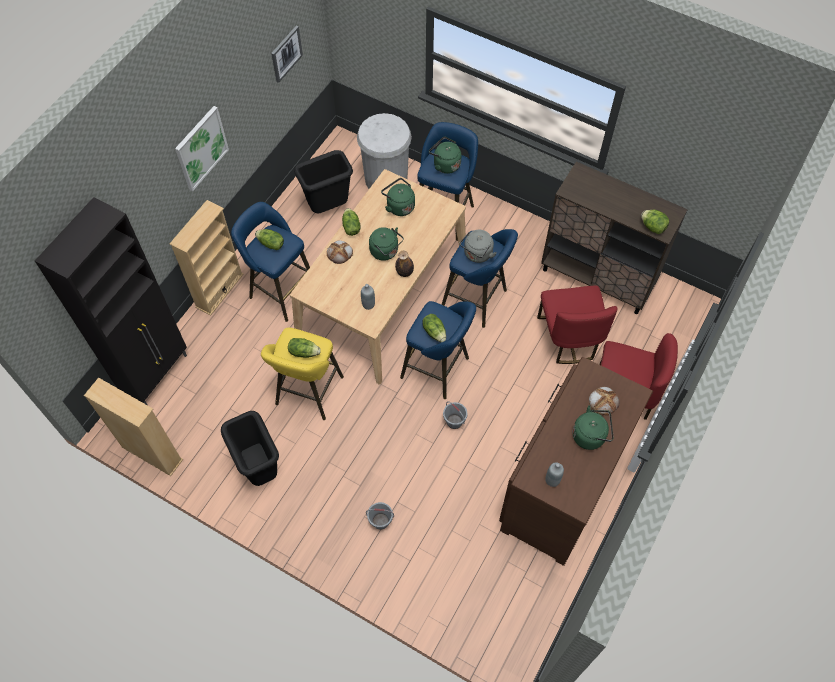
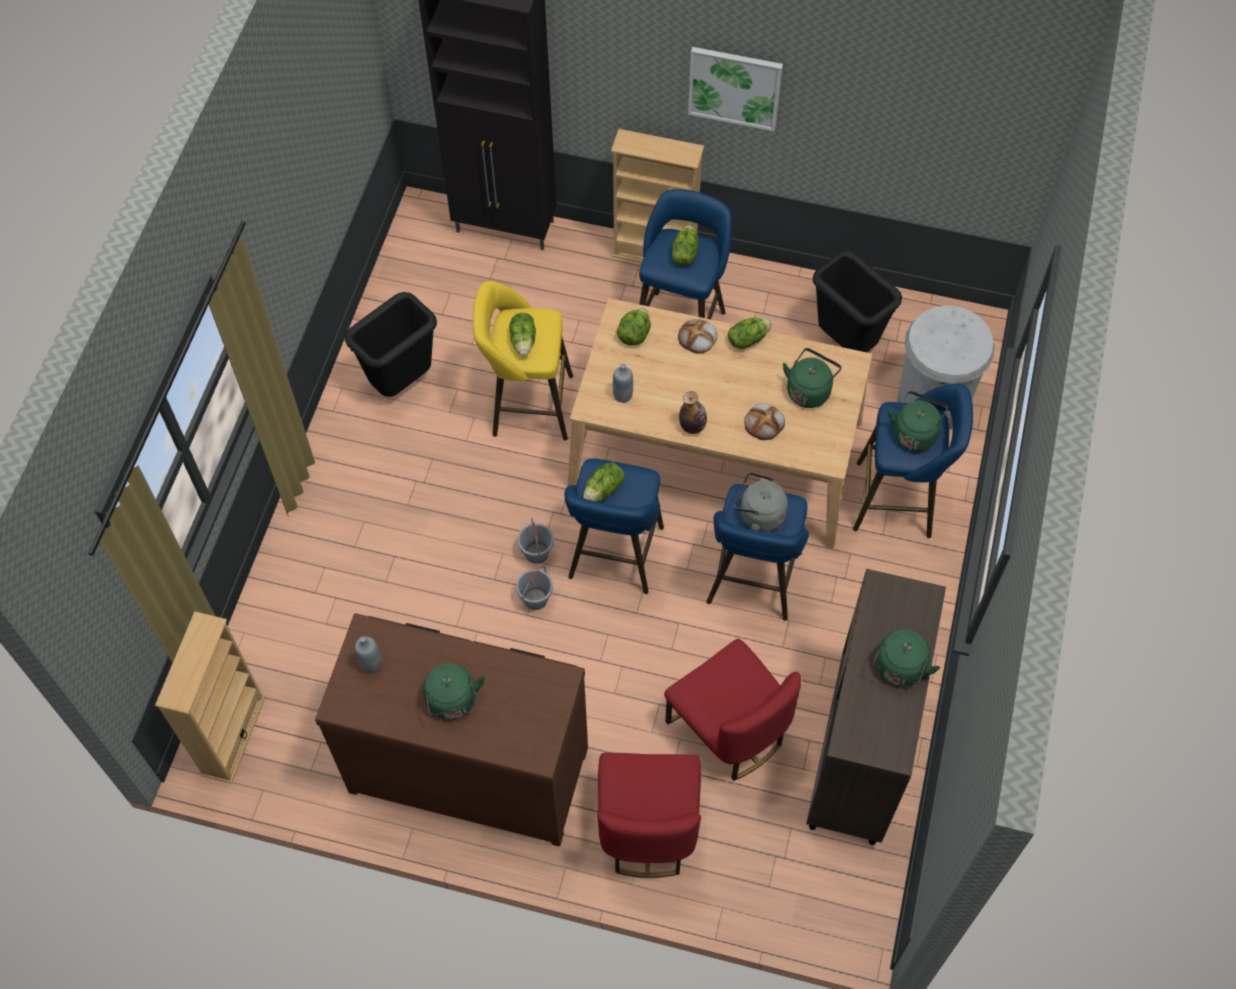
camera: 75 degrees right, 0 degrees up
(152, 453) = (393, 260): beige bookcase -> beige bookcase (233, 735)
(286, 53) = (951, 130): picture -> none
(380, 521) = (362, 543): grey bucket -> grey bucket (537, 553)
(386, 252) = (720, 394): green kettle -> green kettle (899, 669)
(569, 338) = (728, 730): red chair -> red chair turned 105 degrees counterclockwise
(603, 401) = (514, 711): bread -> bread (764, 423)
(653, 227) = (852, 725): lettuce -> lettuce (634, 335)

